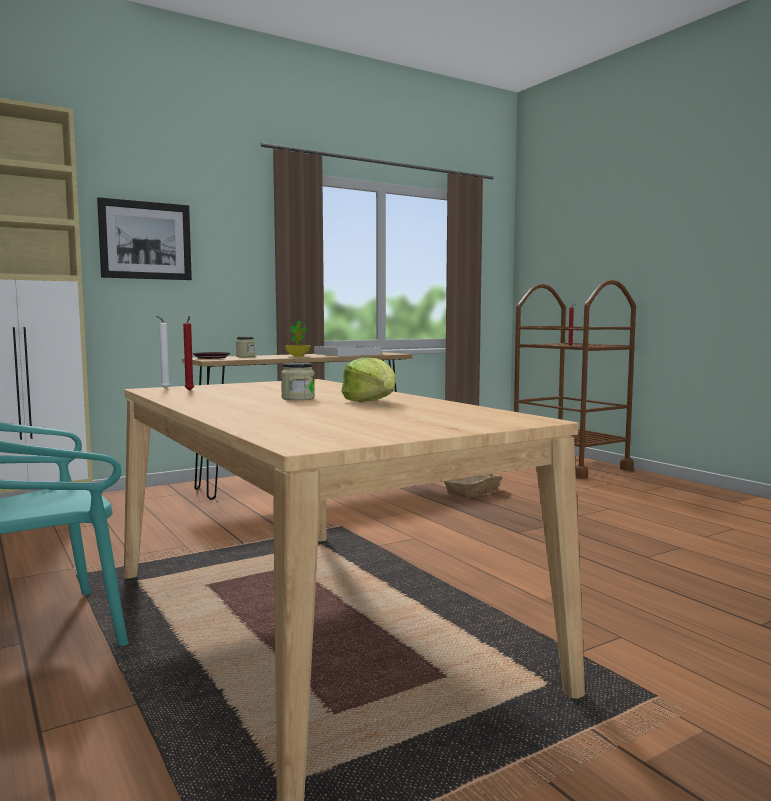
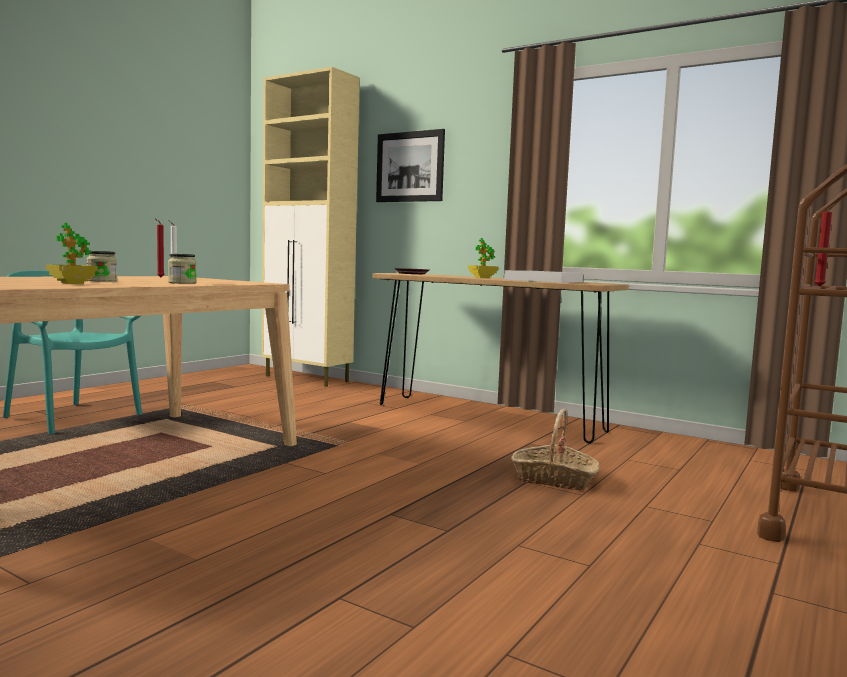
camera: 65 degrees right, 0 degrees up
(245, 356) = (448, 275): jar -> jar (182, 283)
(371, 402) = (72, 283): lettuce -> potted plant

